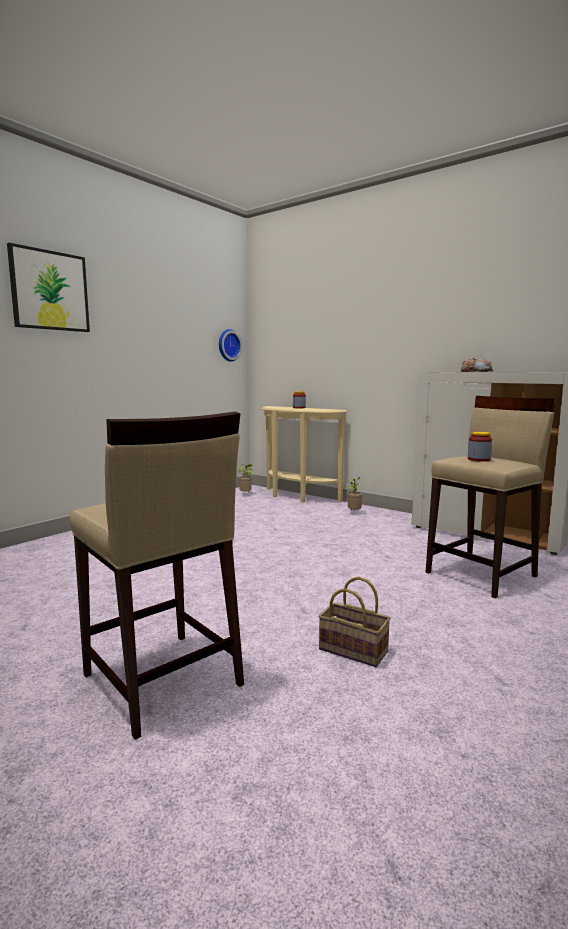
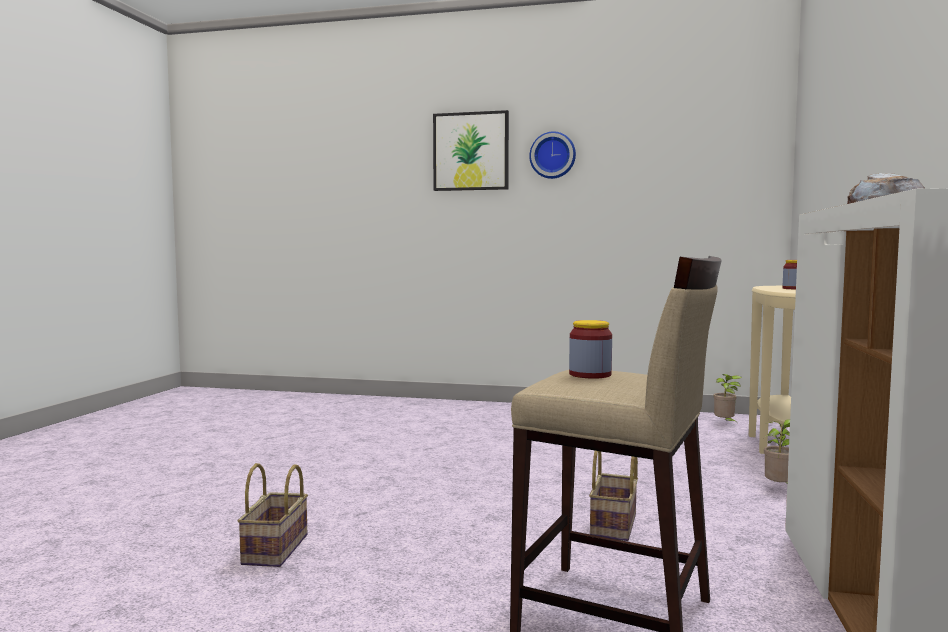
camera: 65 degrees right, 5 degrees down
(161, 681) = (198, 490): beige stool -> none
(228, 345) = (740, 189): wall clock -> wall clock (552, 155)
(379, 551) = (614, 526): none -> basket

